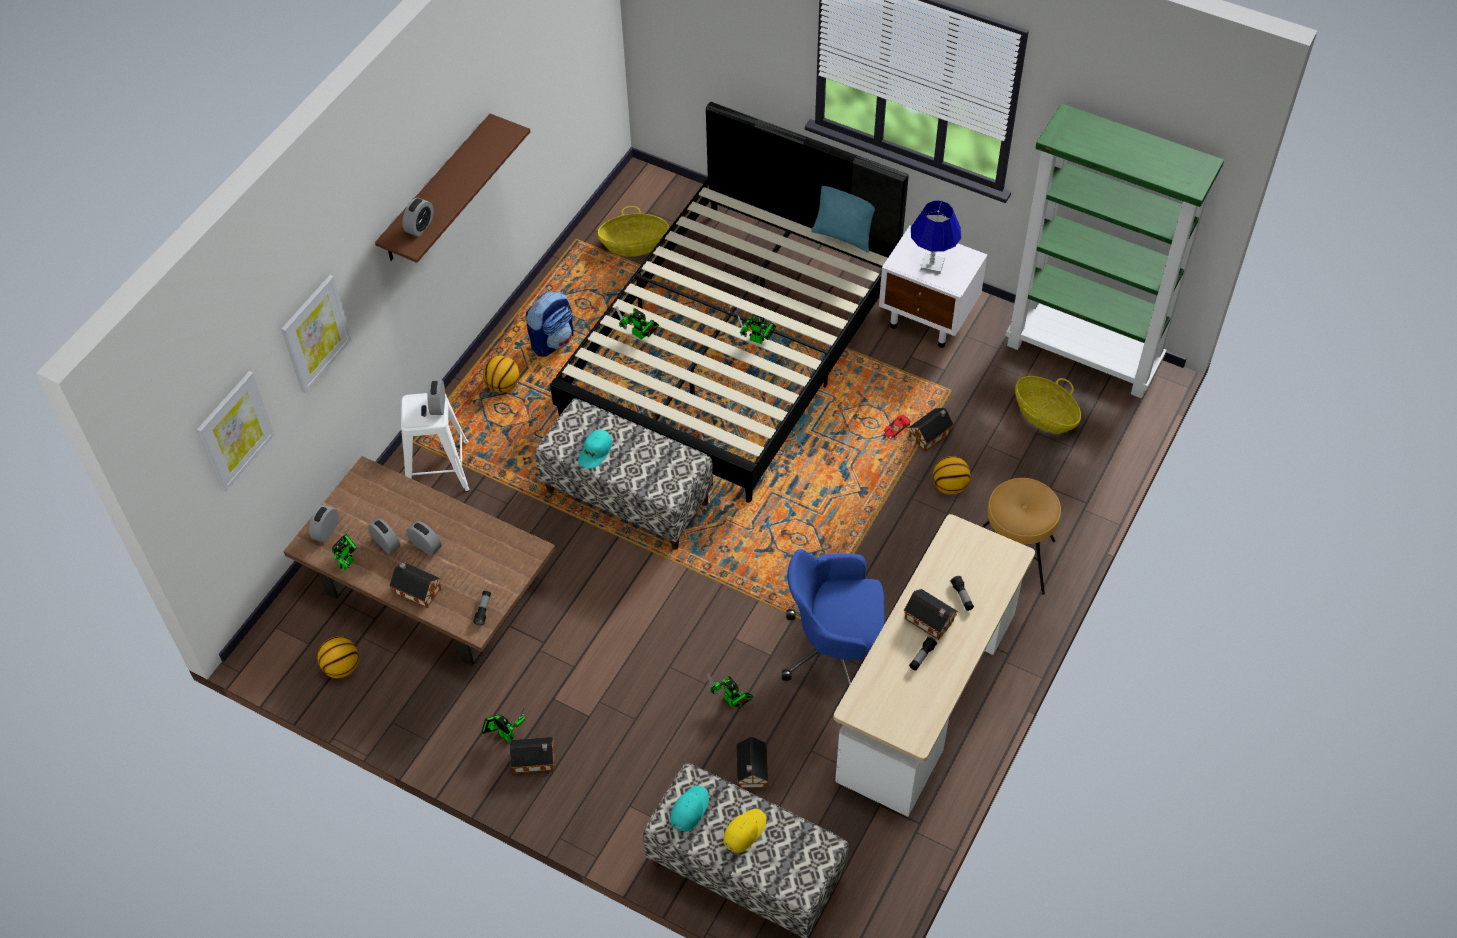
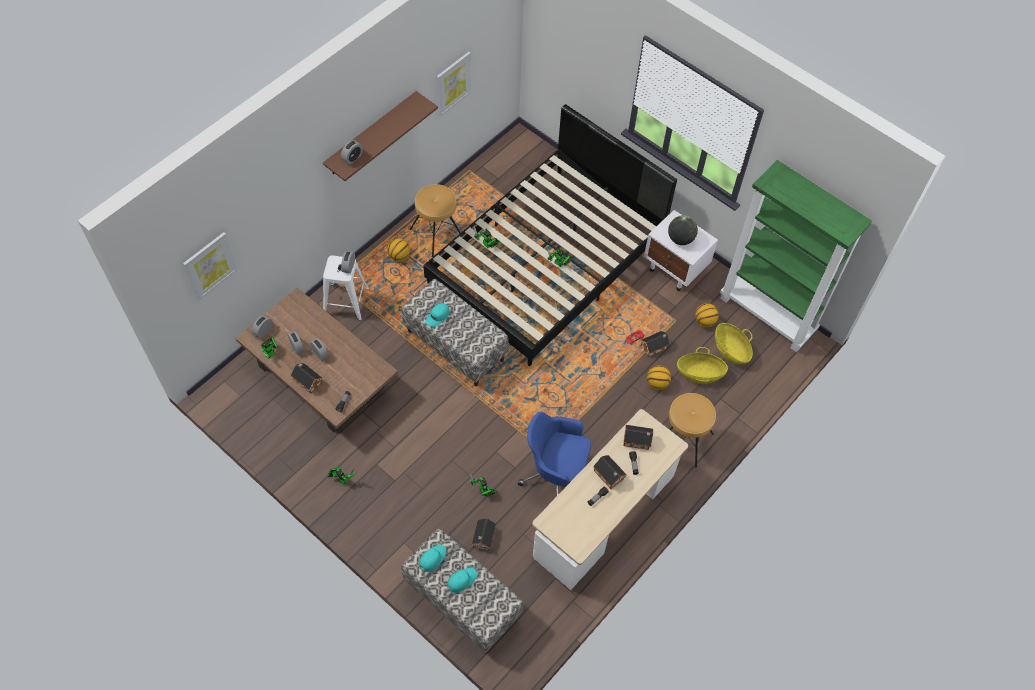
camera: 10 degrees right, 5 degrees up
(315, 333) = (273, 213): picture -> picture (453, 83)
(341, 667) = (256, 415): basketball -> basketball (704, 321)
(535, 760) = (355, 500): toy house -> toy house (638, 440)
(553, 341) = (437, 234): backpack -> brown stool
(634, 245) = (504, 181): basket -> basket (699, 373)
(744, 831) = (462, 580): yellow cap -> turquoise cap
(843, 236) = (632, 206): turquoise pillow -> none
(932, 264) = (680, 239): blue table lamp -> globe

